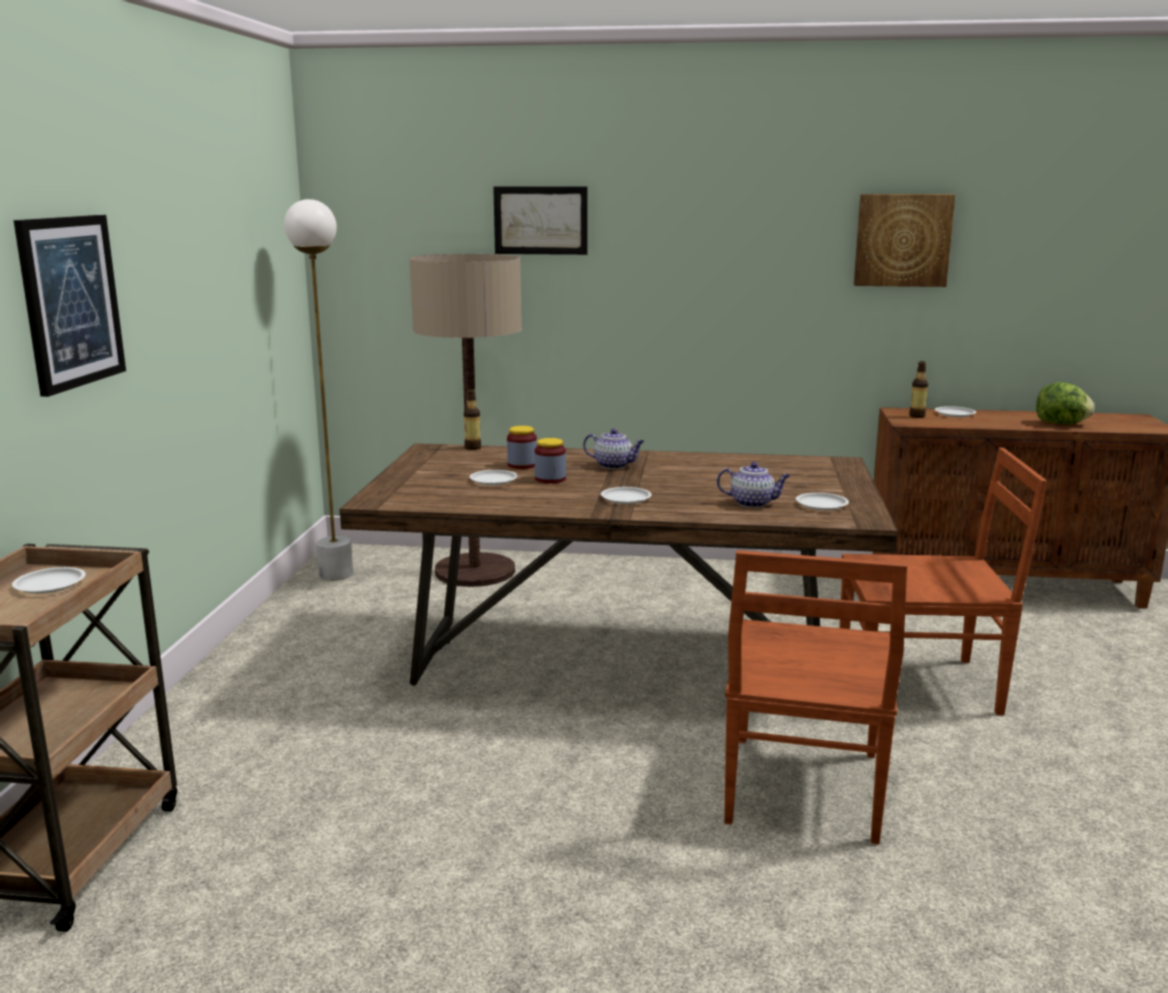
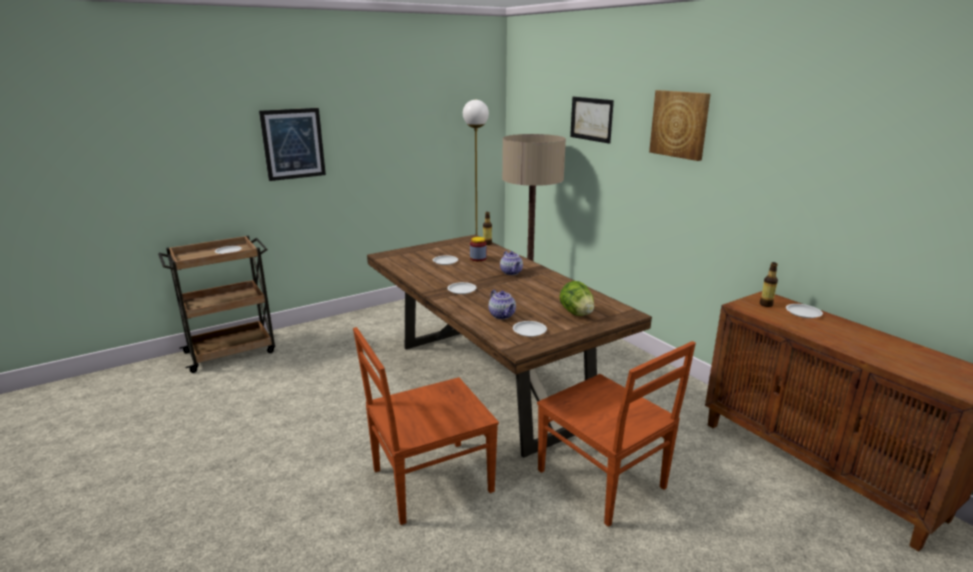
camera: 50 degrees right, 5 degrees up
(550, 479) = (466, 269): jar -> none
(902, 240) = (798, 161): picture -> picture (680, 124)
(1061, 424) = (872, 351): lettuce -> lettuce (576, 313)

